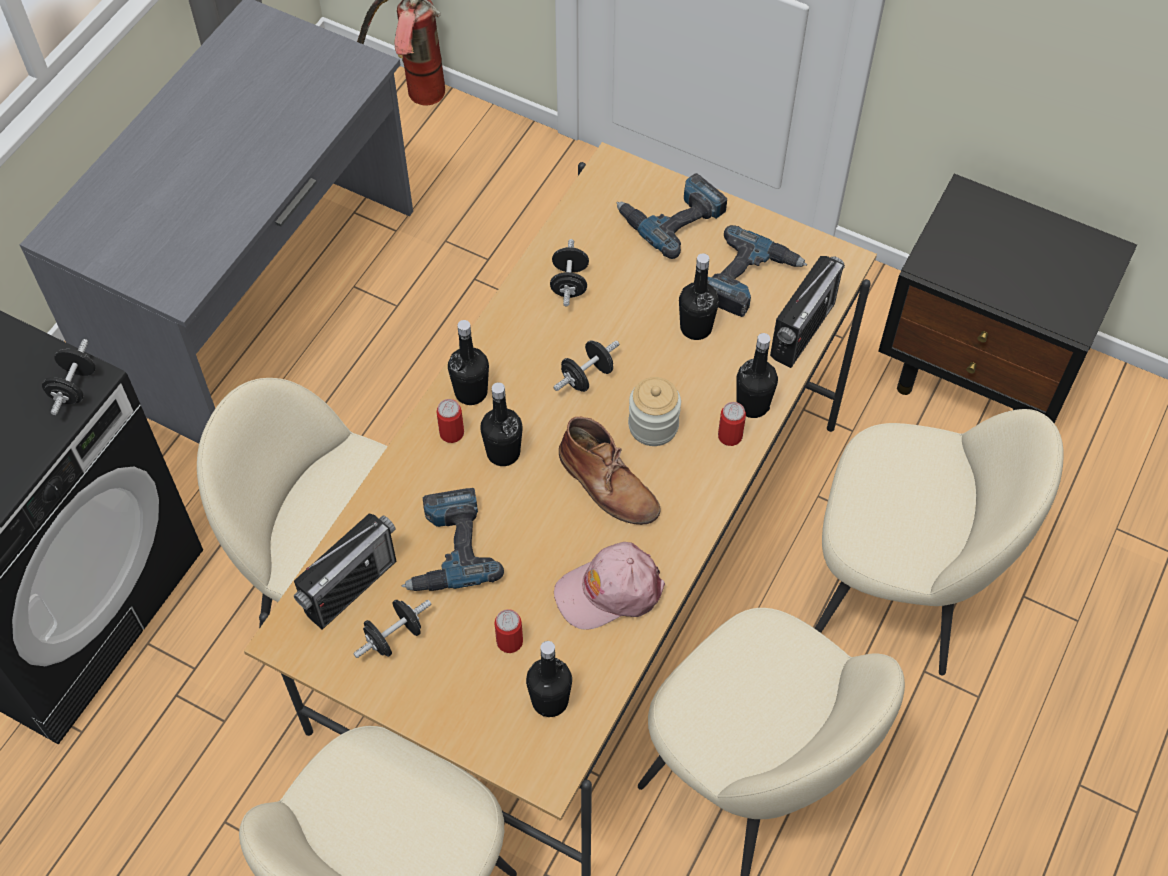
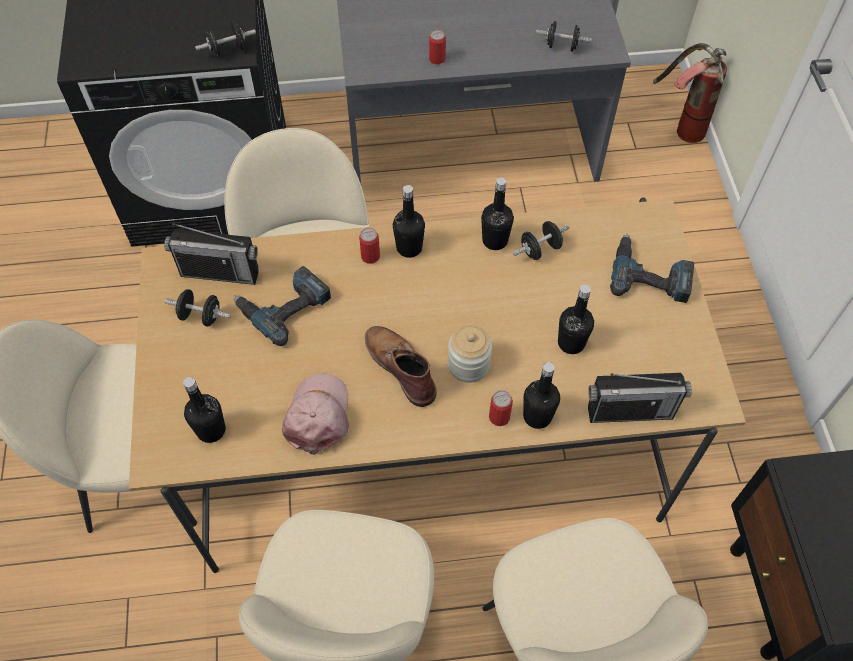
camera: 55 degrees right, 0 degrees up
(503, 453) = (378, 292): black bottle -> black bottle (495, 240)
(509, 641) = (239, 380): can -> can (437, 59)
(587, 376) = (475, 303): black dumbbell -> black dumbbell (561, 46)
(608, 484) = (400, 366): brown boot -> brown boot turned 135 degrees clockwise
(609, 591) = (318, 415): pink cap -> pink cap turned 60 degrees clockwise
(749, 279) = (642, 351): power drill -> none

